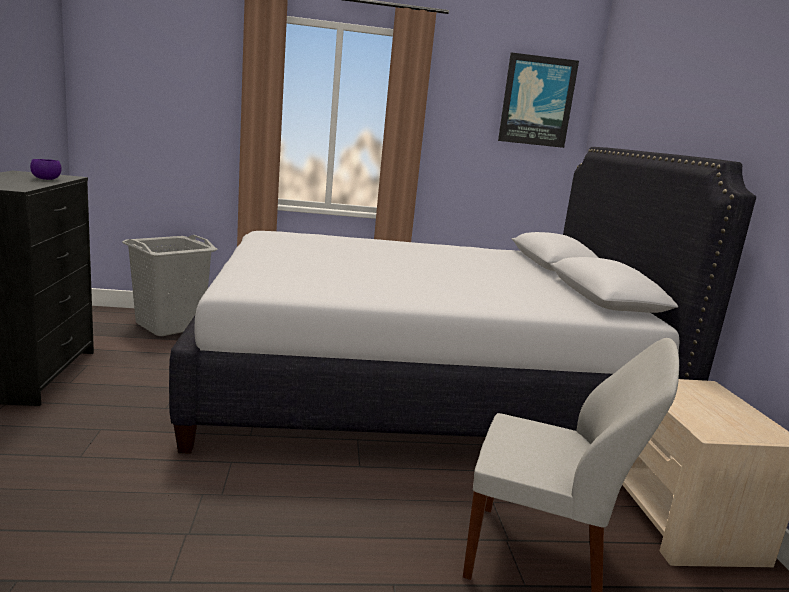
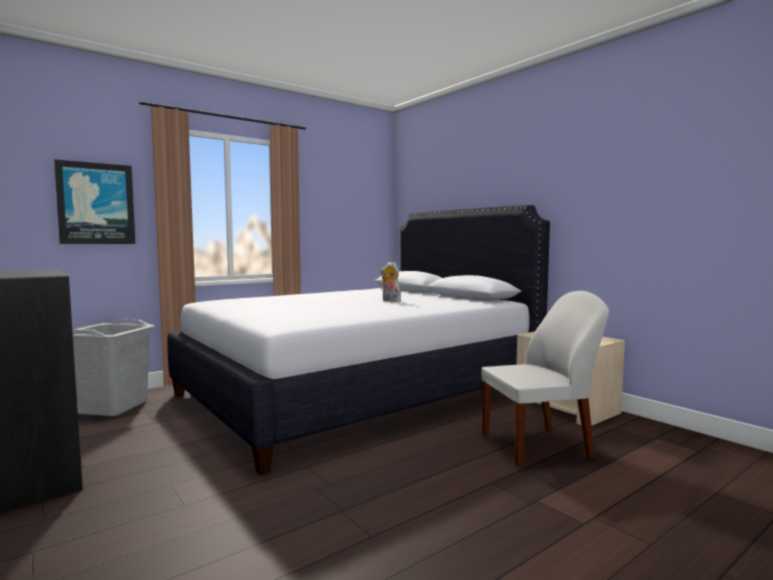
camera: 30 degrees left, 10 degrees down
(46, 179) = (37, 271): purple bowl -> none
(467, 277) = (390, 301): none -> plush toy
(537, 101) = (363, 187): picture -> picture (96, 203)

